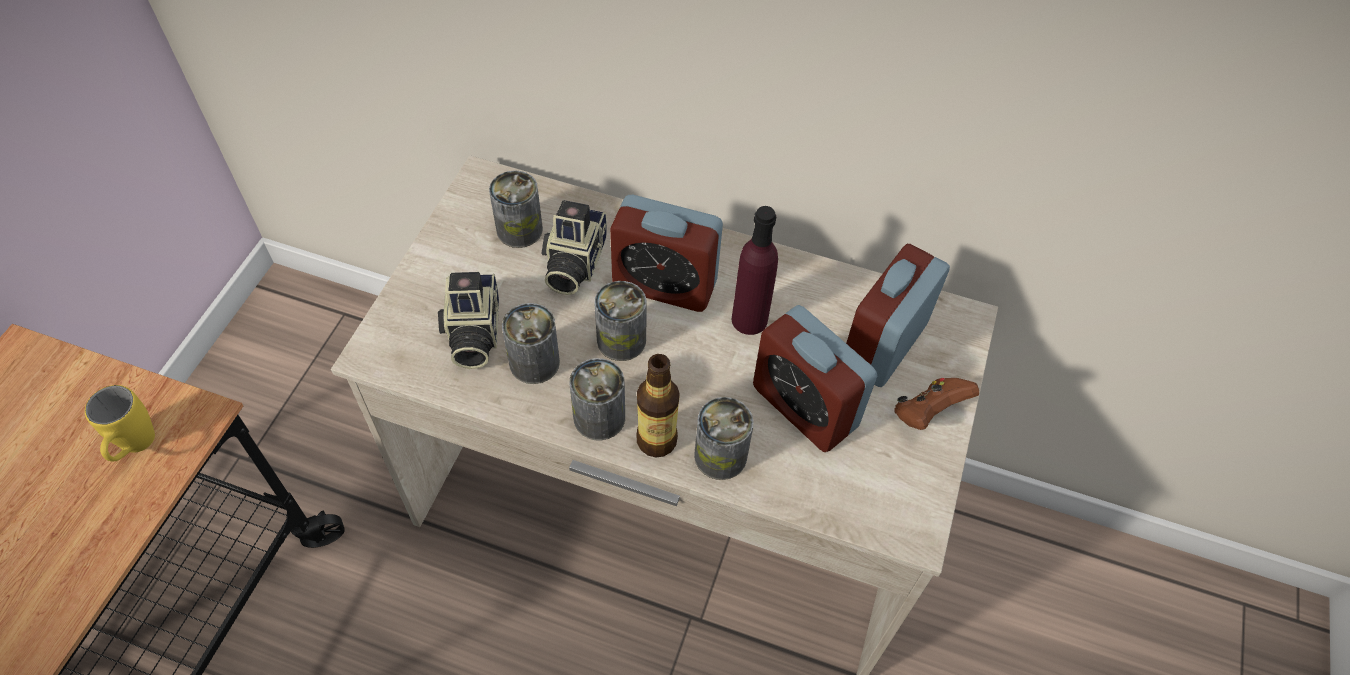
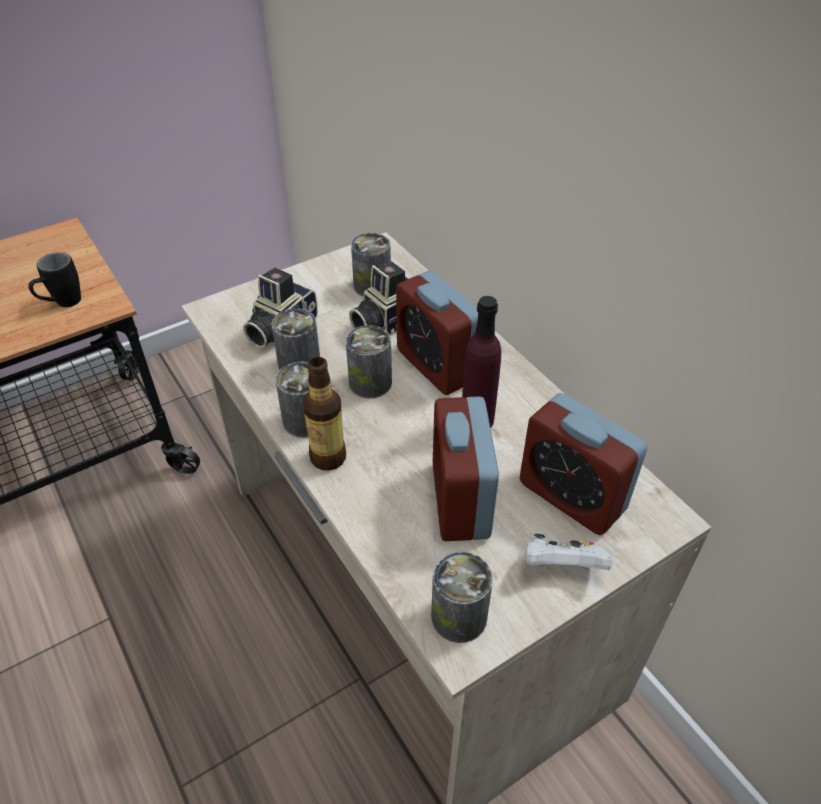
camera: 40 degrees right, 10 degrees down
(135, 448) = (62, 304): yellow mug -> black mug
(720, 455) = (362, 494): can -> can (459, 616)
(883, 345) = (571, 496): alarm clock -> alarm clock turned 120 degrees counterclockwise
(927, 413) = (562, 567): brown game controller -> white game controller

